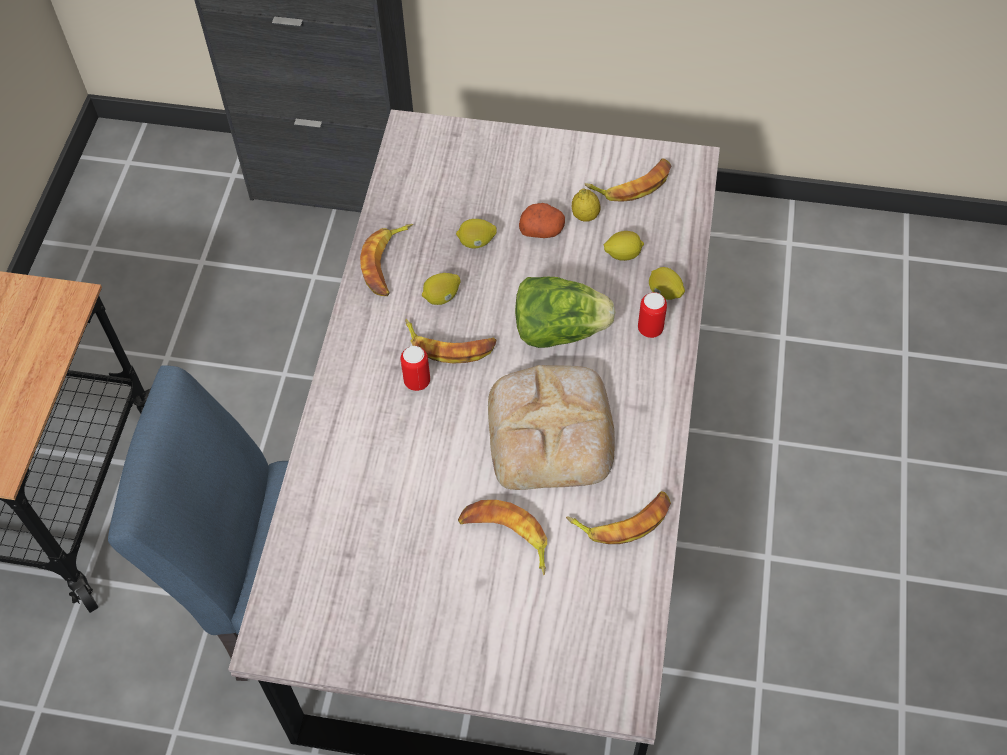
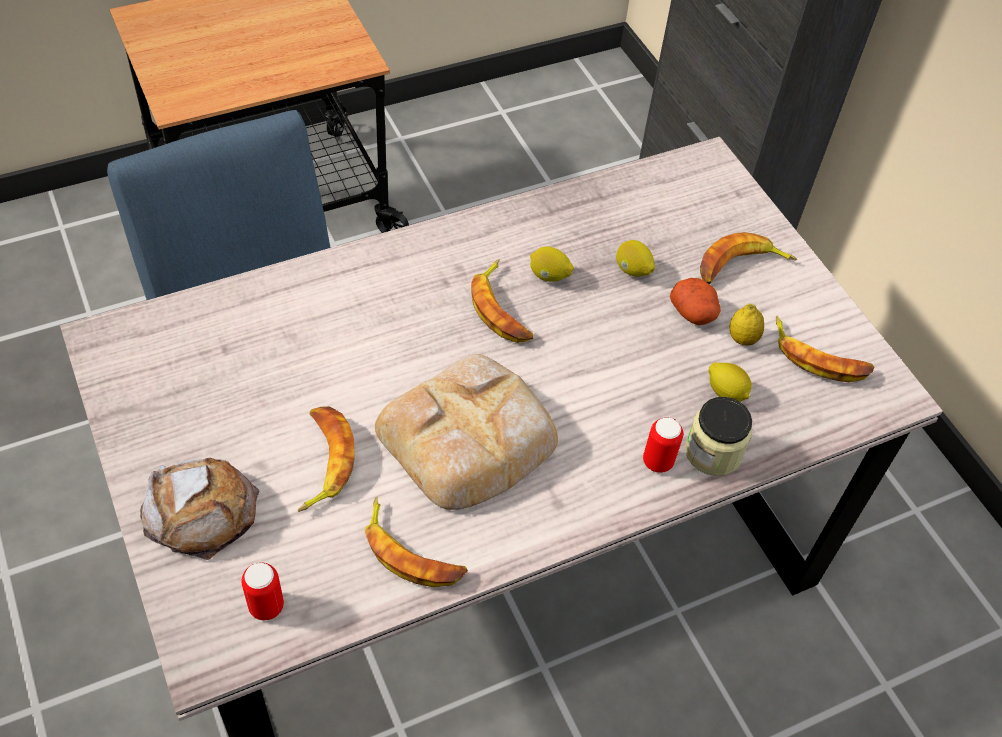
camera: 50 degrees right, 5 degrees down
(387, 263) = (550, 219): banana -> banana (740, 266)
(417, 382) = (442, 305): can -> can (266, 606)
(495, 643) = (201, 511): none -> bread
(559, 330) = (590, 385): lettuce -> none
(664, 293) = (713, 452): lemon -> jar

